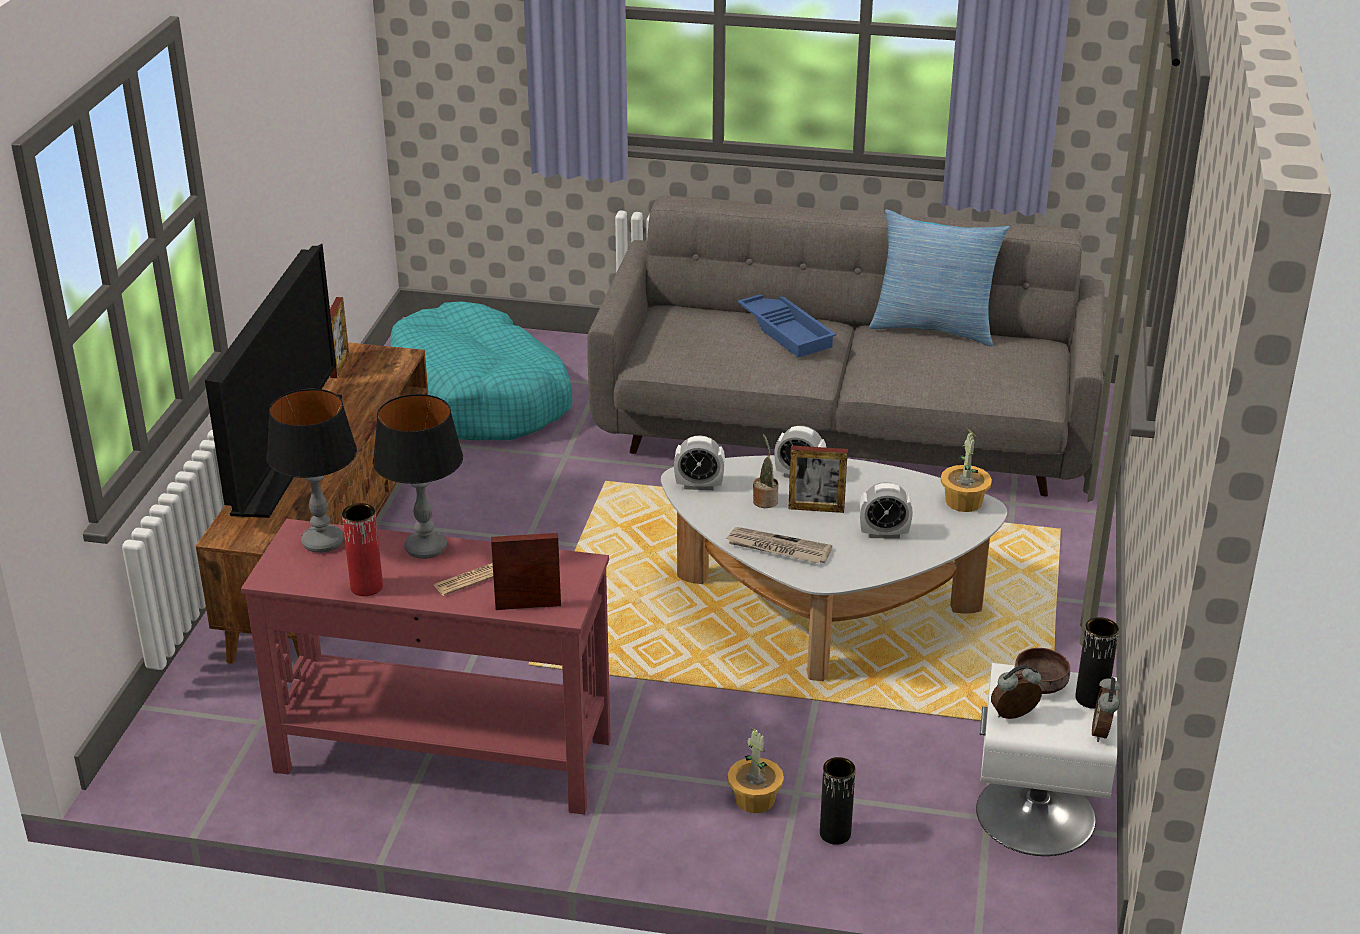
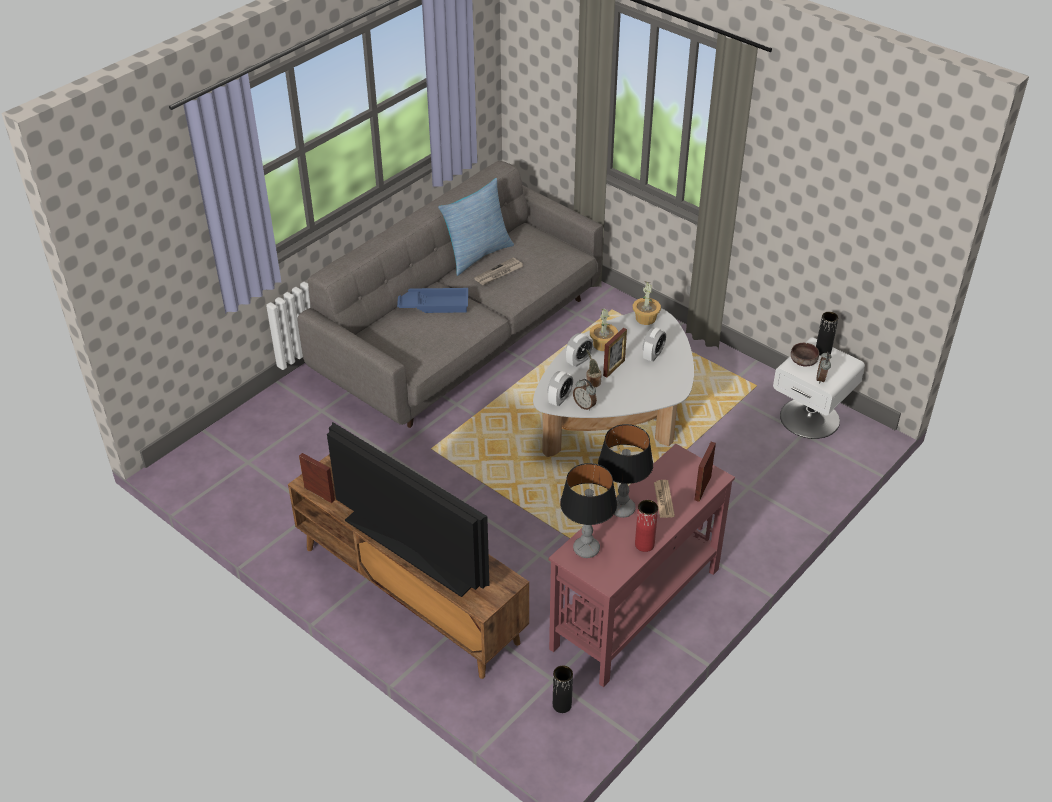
camera: 60 degrees left, 10 degrees up
(480, 398) = (288, 467): turquoise dog bed -> none
(754, 799) = (744, 504): potted plant -> potted plant (603, 344)
(777, 549) = (639, 395): newspaper -> newspaper (498, 273)
(835, 834) = (785, 487): black vase -> black vase (562, 705)
(1102, 732) = (847, 359): alarm clock -> alarm clock (584, 405)

